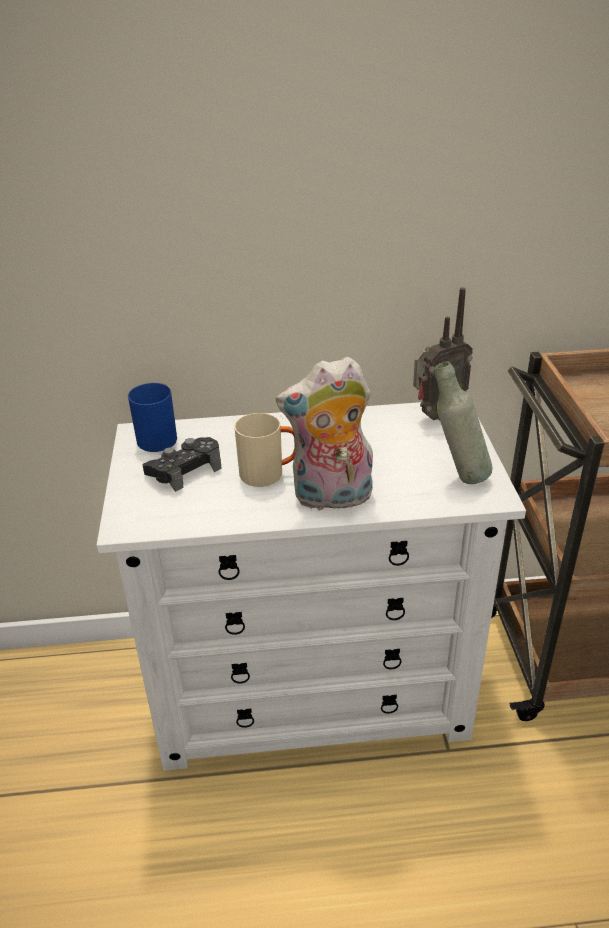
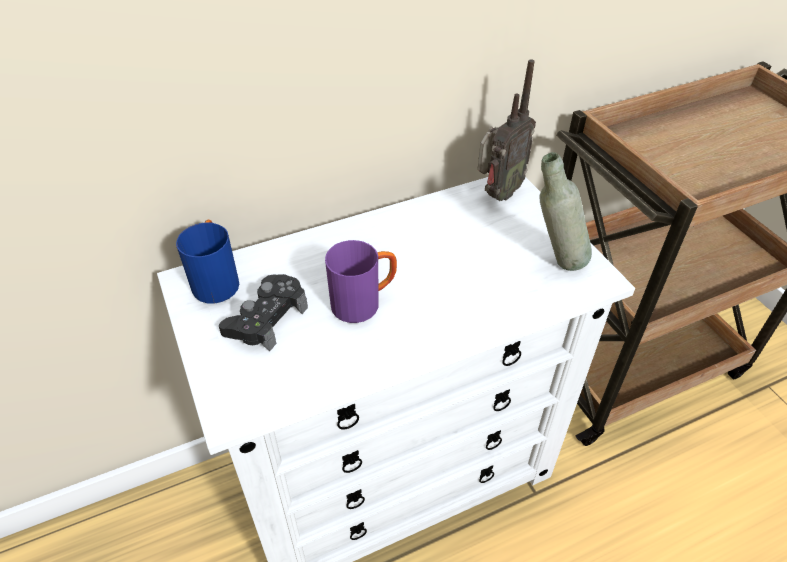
camera: 20 degrees left, 10 degrees up
(270, 474) = (364, 302): beige mug -> purple mug
(331, 498) = (444, 319): plush toy -> none

